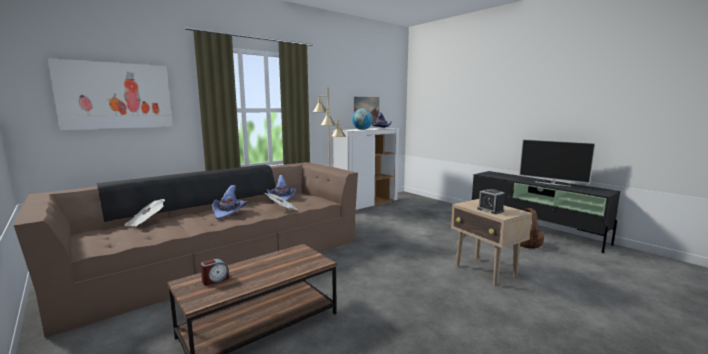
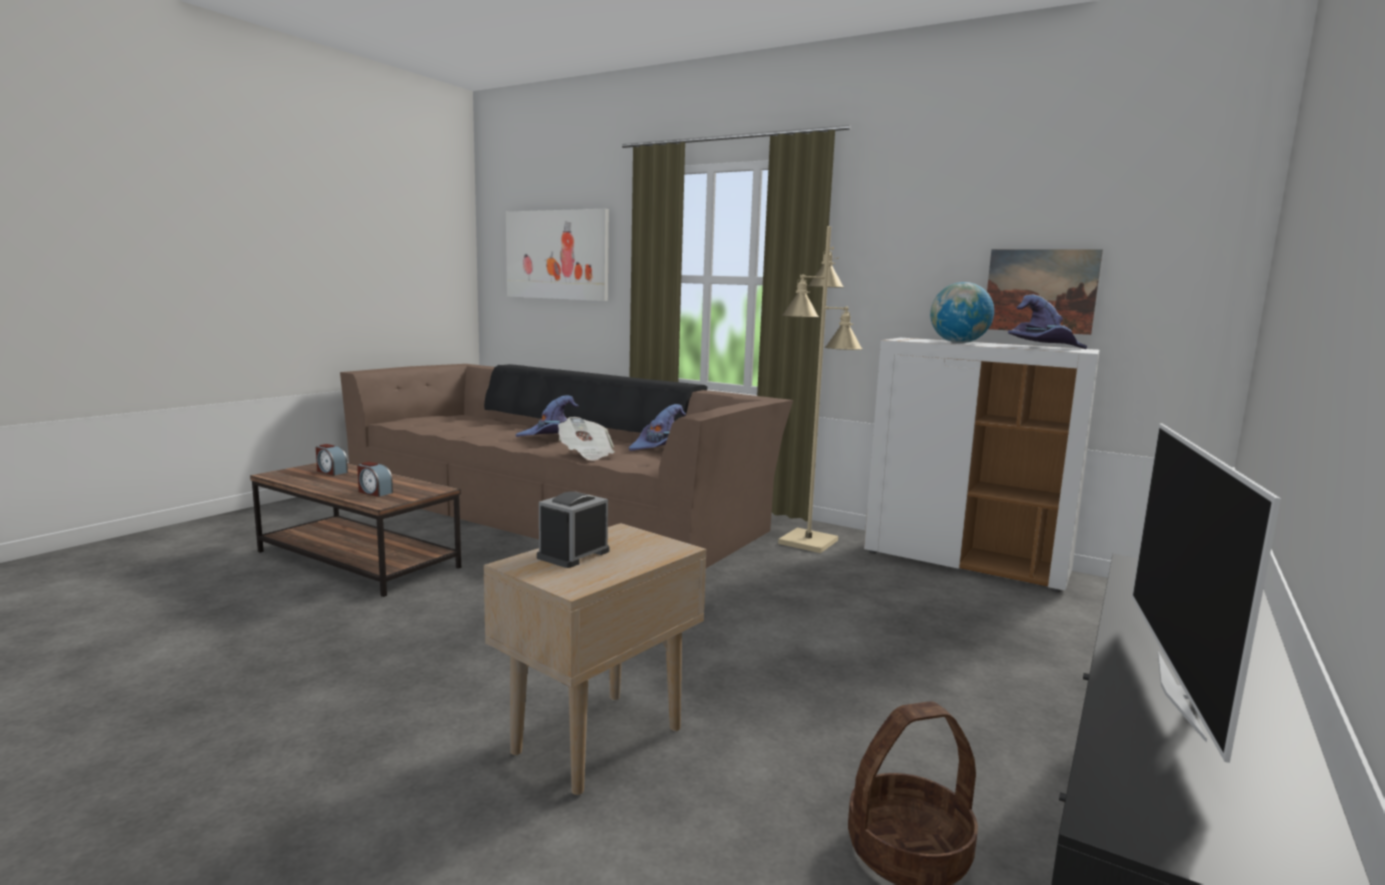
camera: 70 degrees right, 0 degrees up
(146, 222) = (496, 421): newspaper -> none
(293, 264) = (374, 492): none -> alarm clock

